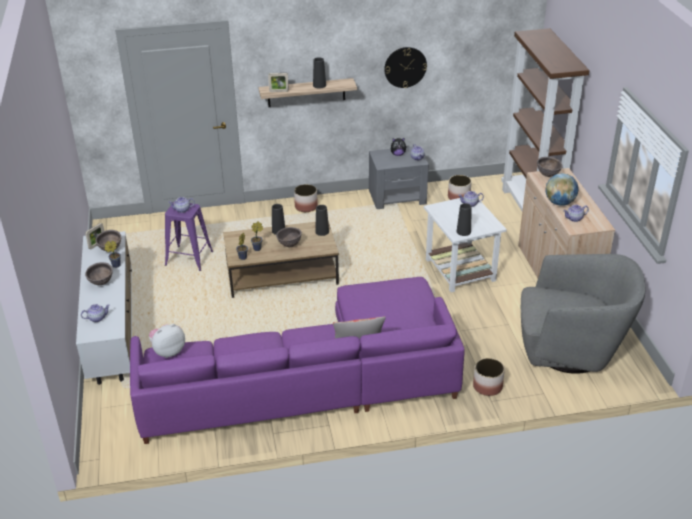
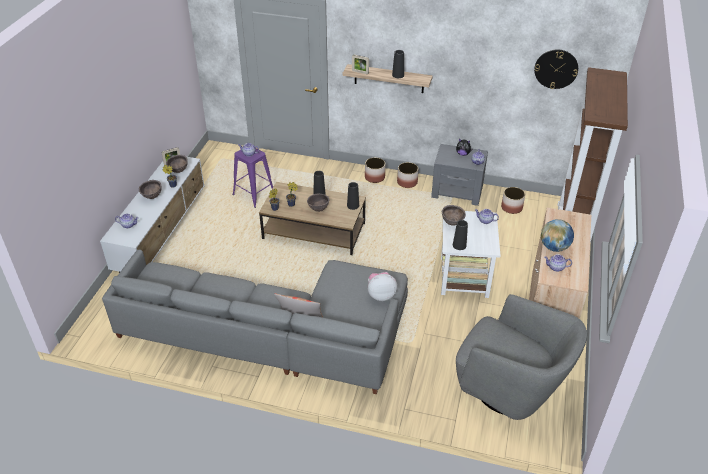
camera: 25 degrees right, 5 degrees up
(168, 351) = (161, 270): plush toy -> plush toy (381, 295)
(315, 381) = (274, 333): purple sofa -> grey sofa
(405, 67) = (483, 76): wall clock -> wall clock (556, 69)
(487, 386) = (410, 394): planter -> planter (407, 182)
(548, 175) = (564, 216): brown bowl -> brown bowl (452, 223)

